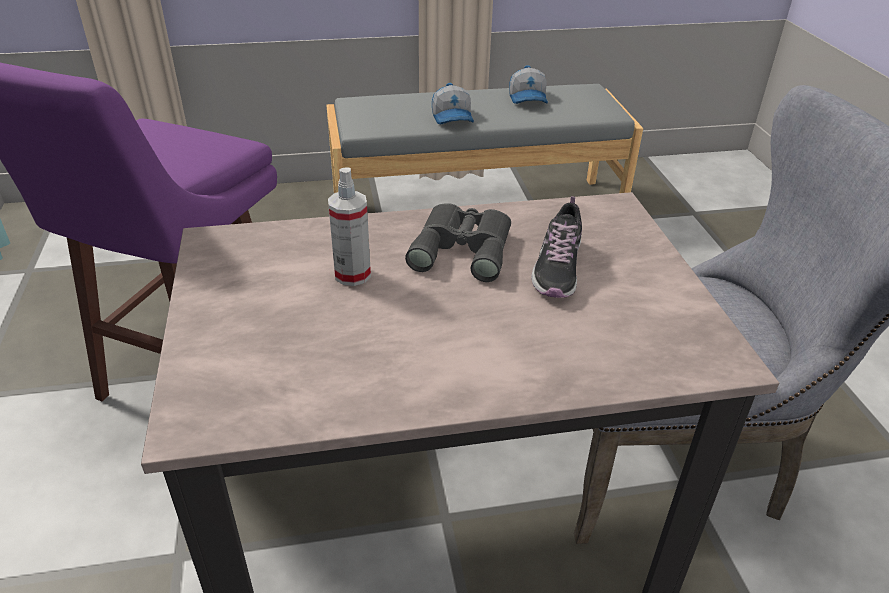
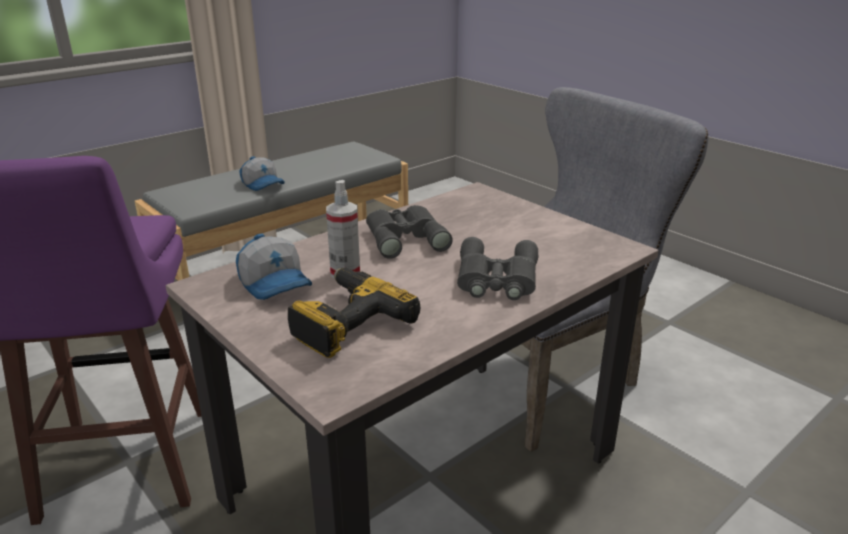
camera: 30 degrees left, 10 degrees down
(288, 341) = (346, 323): none -> power drill
(506, 347) = (496, 279): none -> grey binoculars
(528, 98) = (311, 160): cap -> cap (276, 283)
(557, 268) = (479, 231): shoe -> none

